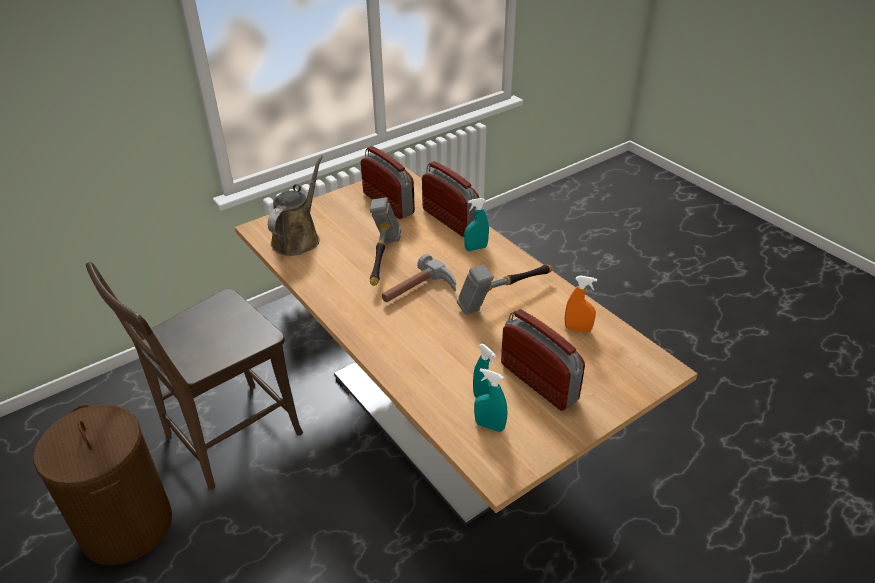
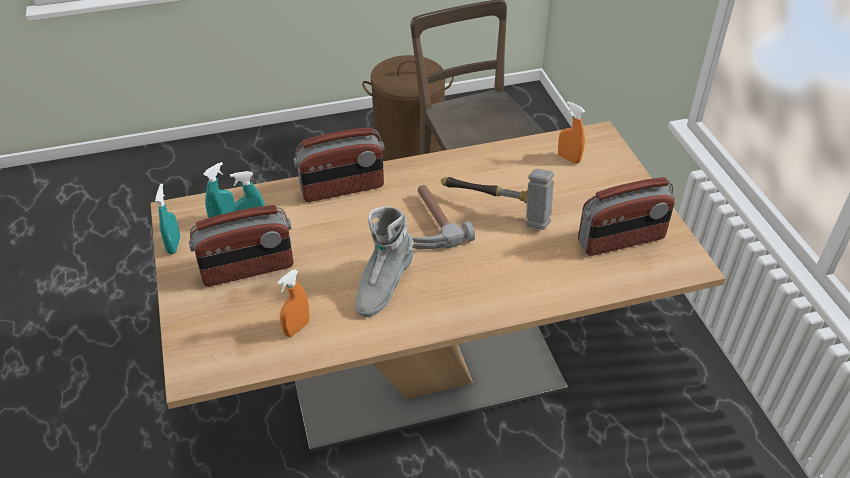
camera: 110 degrees right, 5 degrees up
(298, 238) = (569, 158): brown watering can -> orange spray bottle
(450, 220) = (561, 286): radio -> radio (342, 189)
(476, 248) = (488, 291): turquoise spray bottle -> turquoise spray bottle (174, 245)
(504, 298) = (383, 286): hammer -> grey boot

